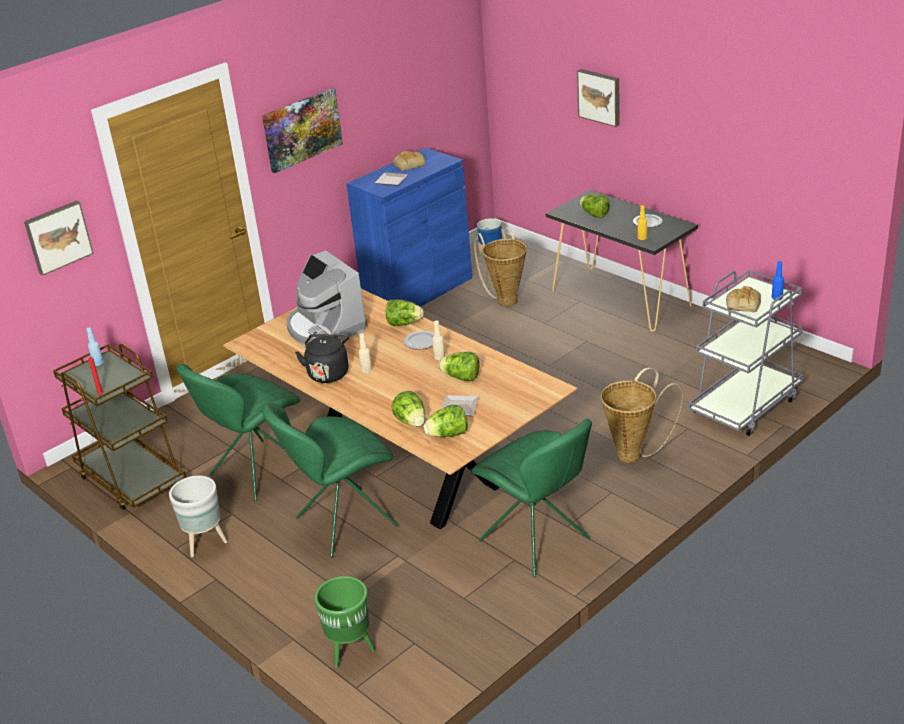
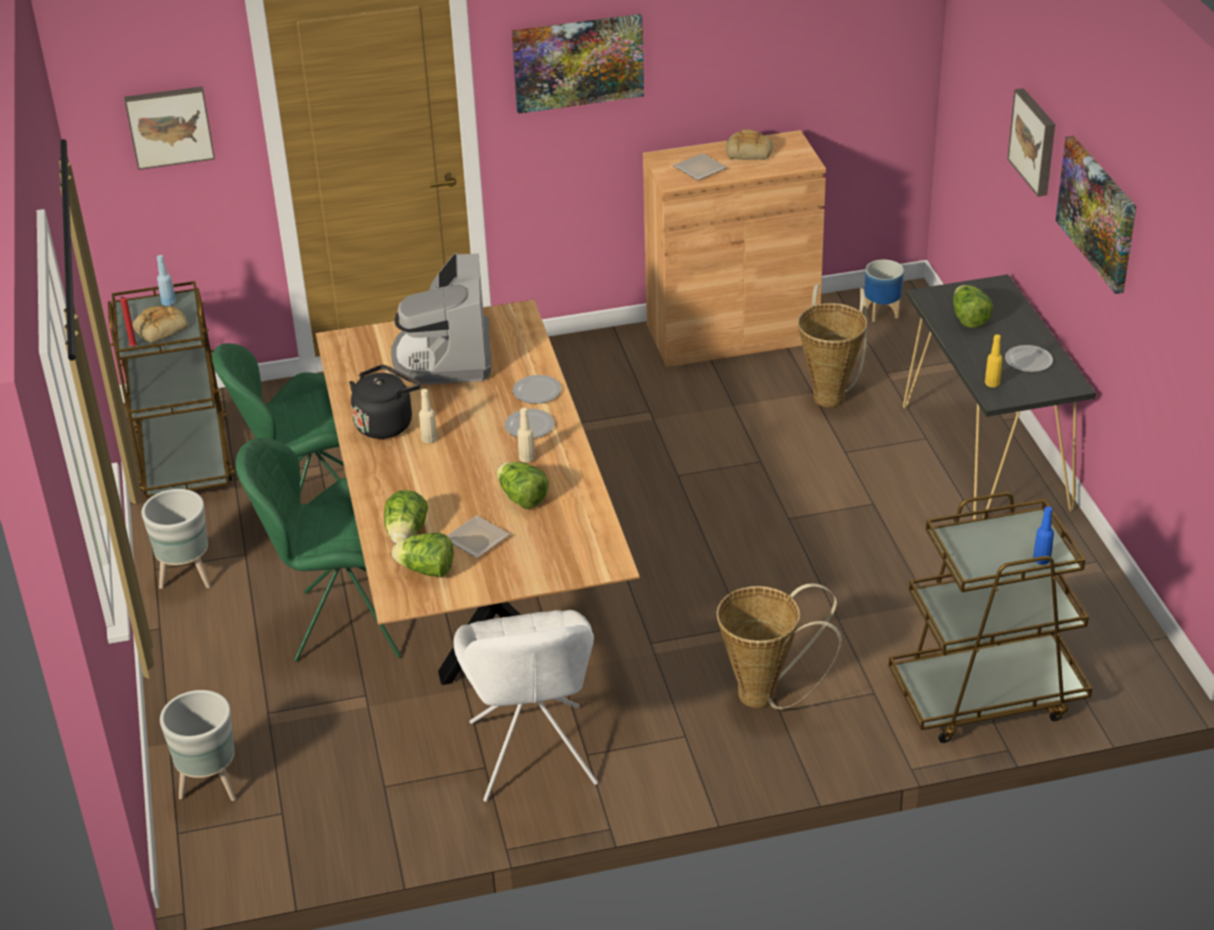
camera: 30 degrees right, 5 degrees up
(351, 651) = (212, 787): green planter -> grey planter
(404, 323) = (537, 391): lettuce -> plate
(418, 290) = (732, 333): blue cabinet -> brown cabinet
(537, 542) = (533, 757): green chair -> white chair
(675, 115) = (1098, 213): none -> picture
(742, 303) = (985, 547): bread -> bread (161, 328)
(745, 405) = (986, 696): grey cart -> brown cart

